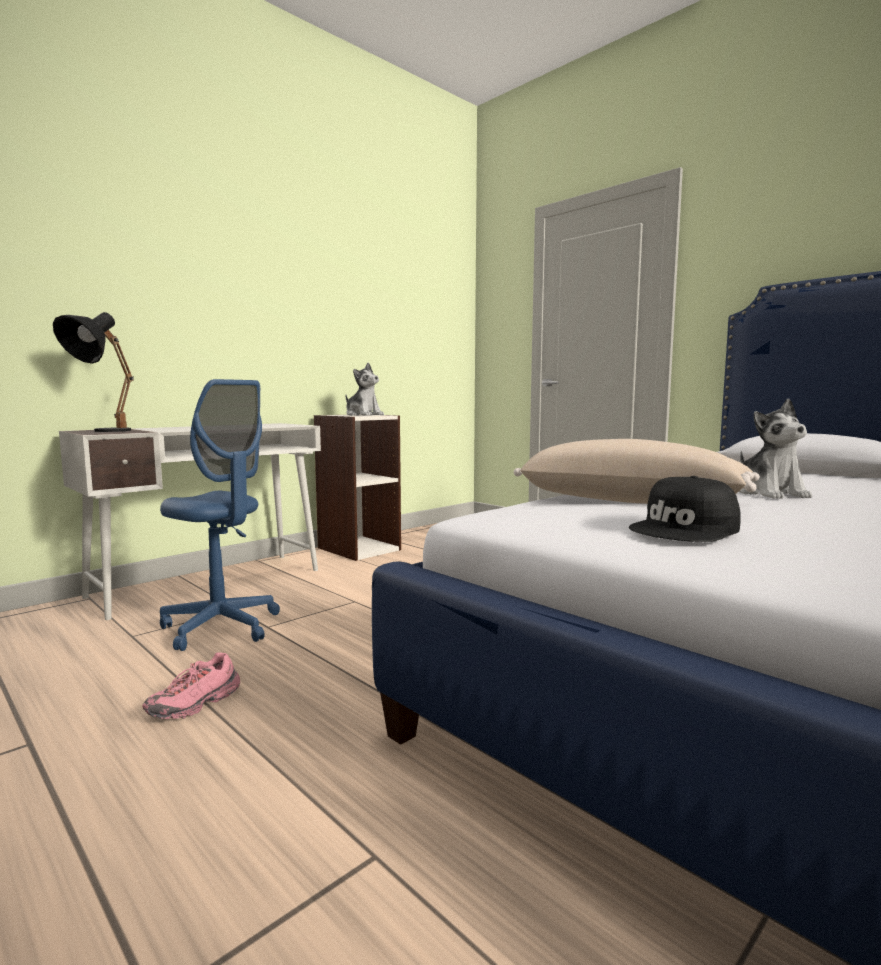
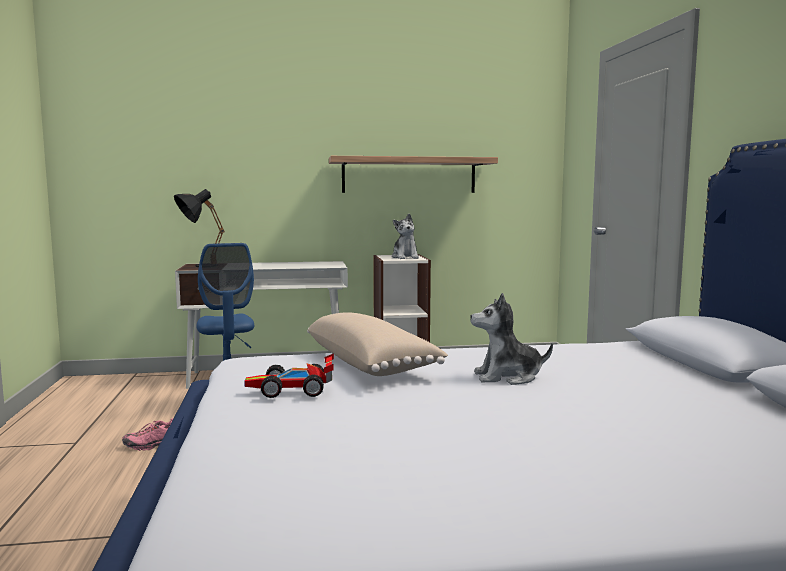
camera: 35 degrees right, 0 degrees up
(346, 321) = (409, 175): none -> shelf
(685, 529) = (293, 390): black cap -> toy car
(769, 493) = (507, 377): plush toy -> plush toy turned 60 degrees clockwise

